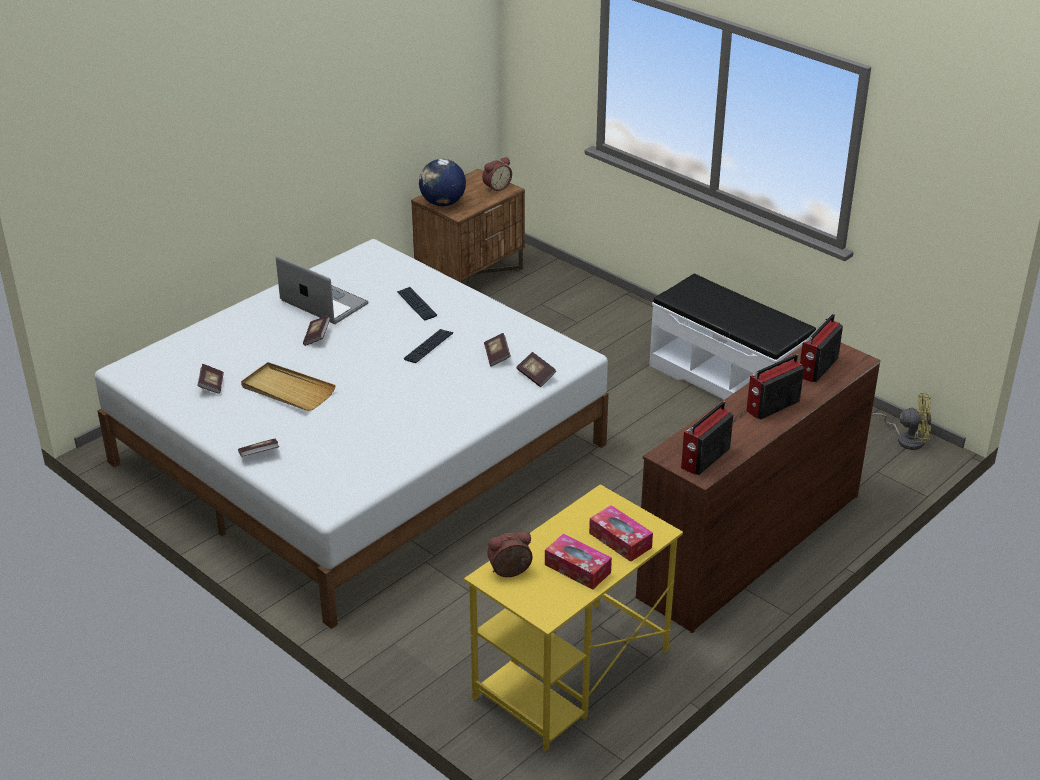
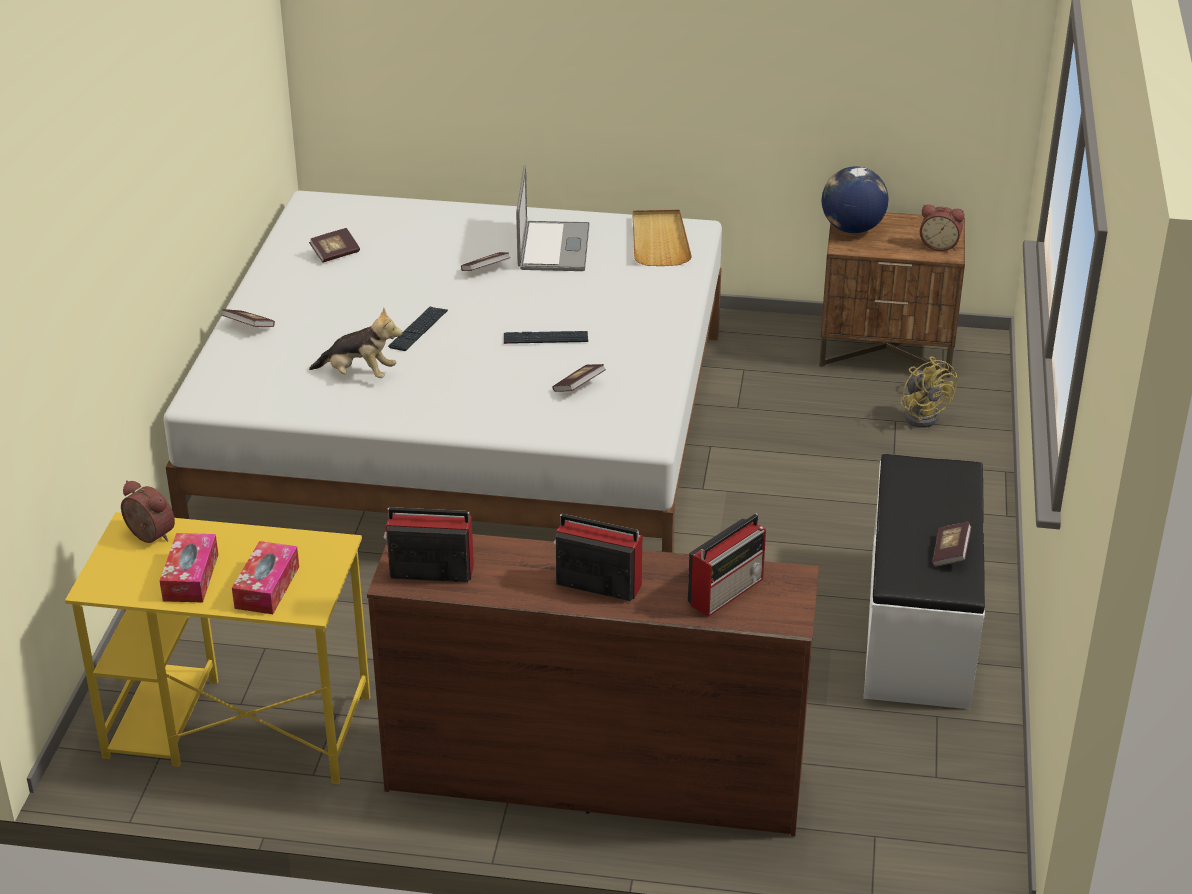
camera: 55 degrees right, 0 degrees up
(287, 390) = (372, 295): beige tray -> beige tray (659, 241)
(379, 430) = (359, 374): none -> plush toy
(416, 304) = (619, 298): keyboard -> keyboard (418, 330)
(536, 376) = (569, 427): book -> book (950, 553)
(817, 368) = (727, 590): radio -> radio turned 135 degrees clockwise
(906, 439) = (983, 838): yellow fan -> yellow fan (923, 414)

